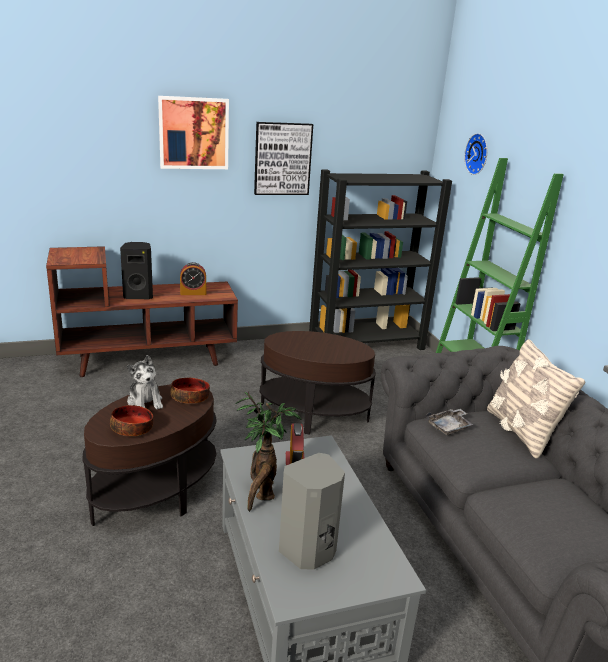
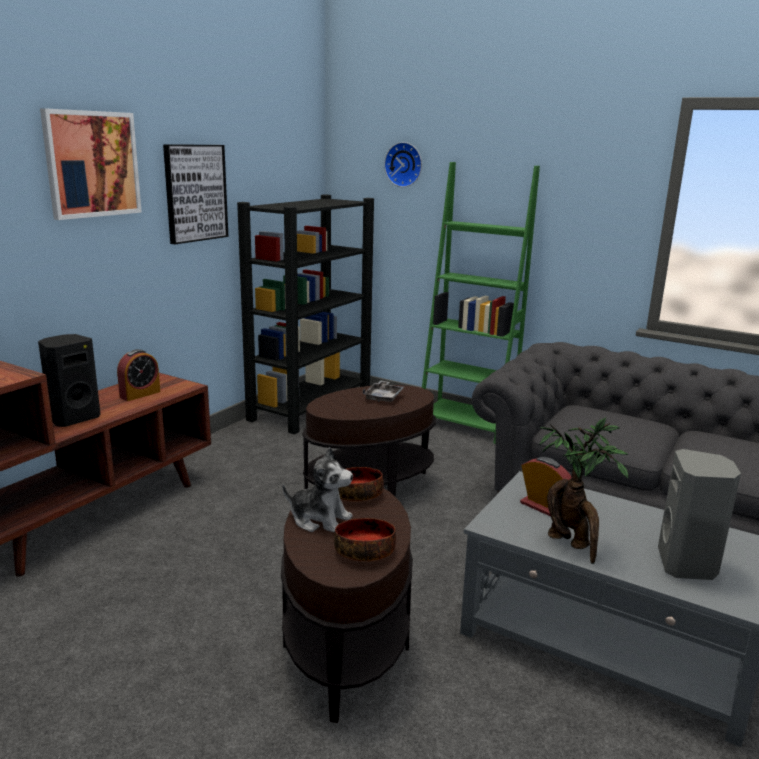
camera: 40 degrees left, 5 degrees down
(449, 427) = (578, 425): grey tray -> grey tray (384, 397)
(520, 432) = (617, 410): beige pillow -> none

